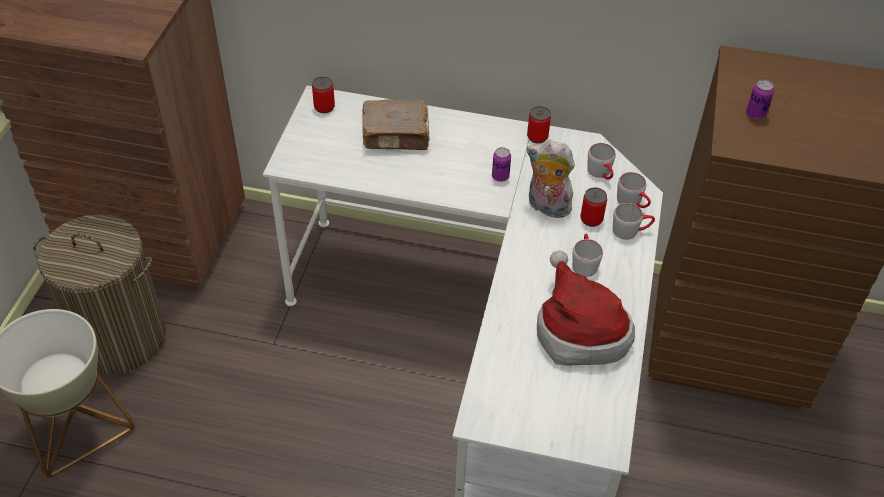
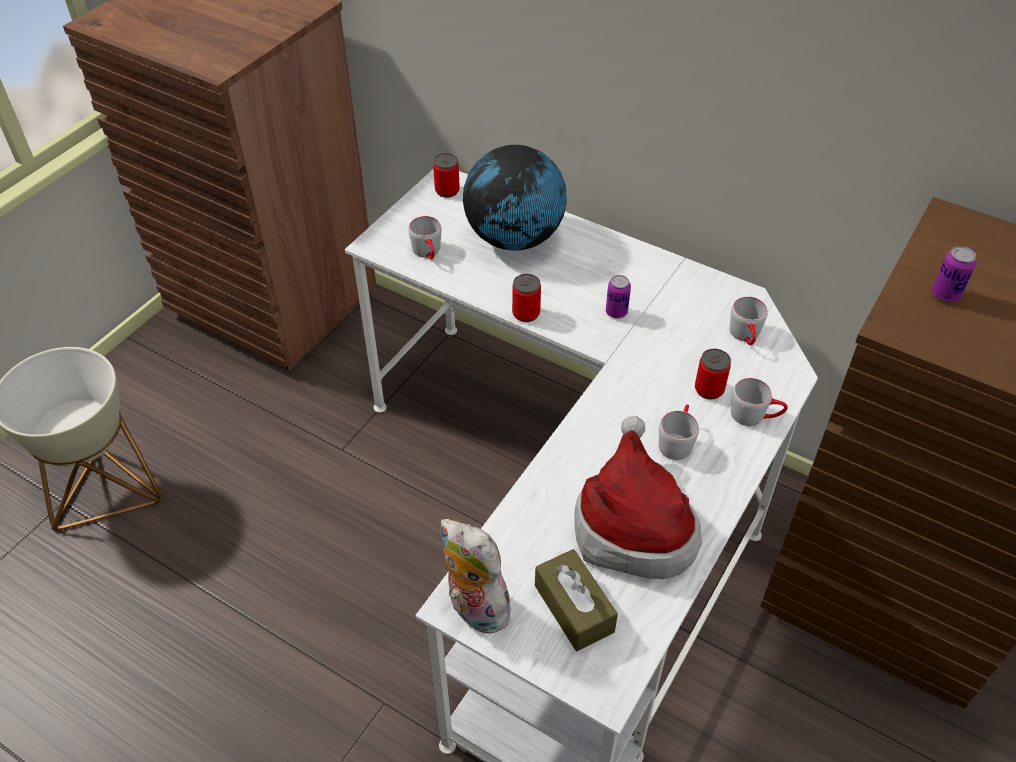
camera: 20 degrees right, 0 degrees up
(120, 338) = (190, 402): laundry basket -> none
(396, 135) = (514, 239): brown book -> globe
(537, 137) = (683, 275): can -> can (526, 313)
(546, 207) = (657, 362): plush toy -> plush toy (473, 608)
(562, 399) = (574, 608): none -> brown tissue box
(633, 203) = (772, 381): grey mug -> grey mug (428, 253)

